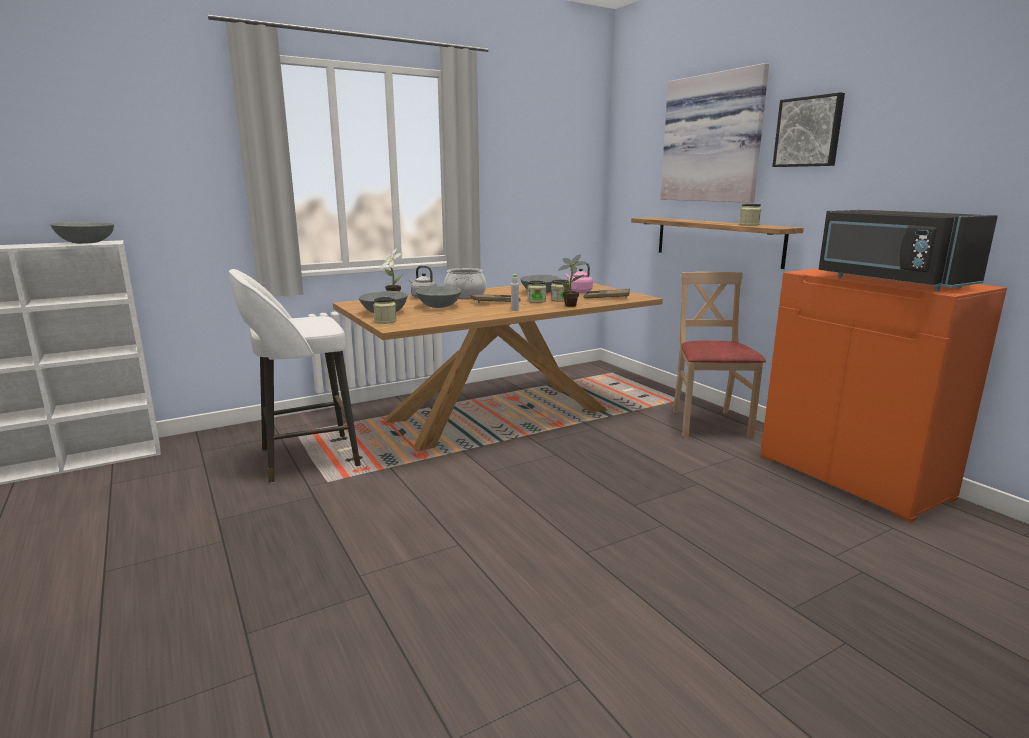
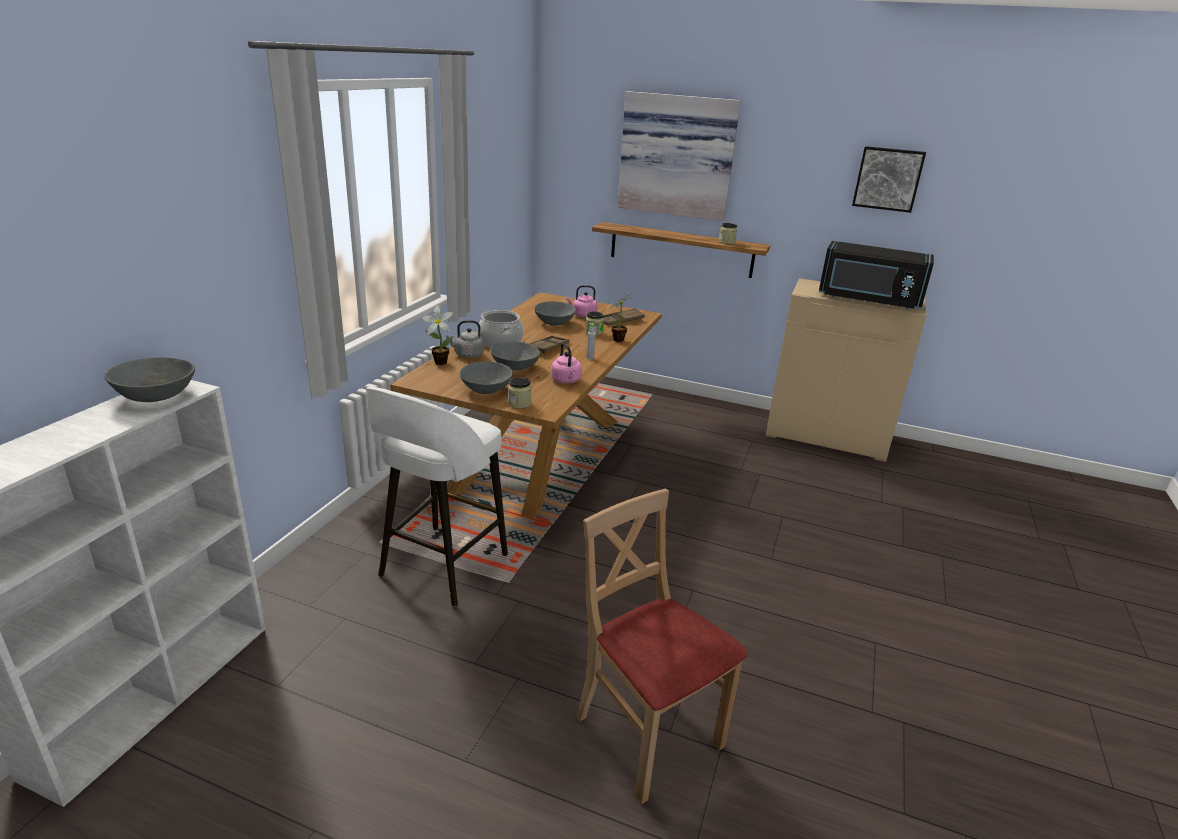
camera: 40 degrees left, 10 degrees up
(456, 317) = (566, 381): none -> pink kettle
(536, 301) = (579, 338): jar -> none
(709, 424) = (700, 414): beige chair -> beige chair (647, 733)
(809, 132) = (776, 166): picture -> picture (888, 179)
(853, 476) = (827, 435): orange cabinet -> beige cabinet

